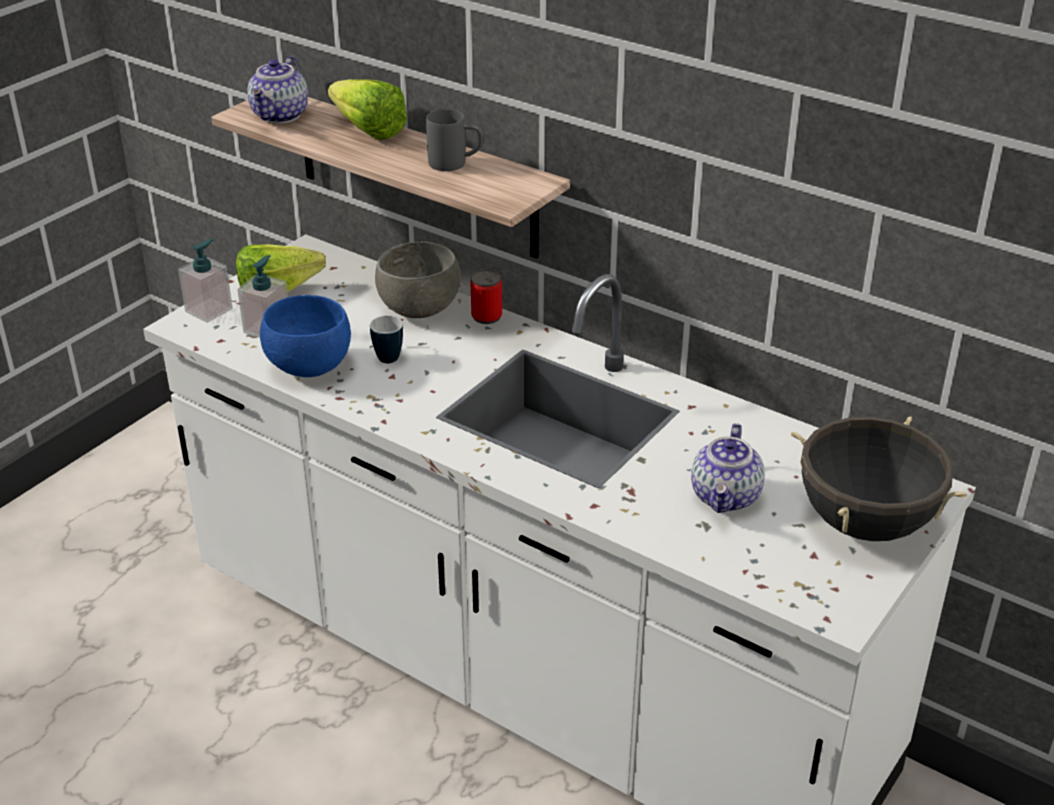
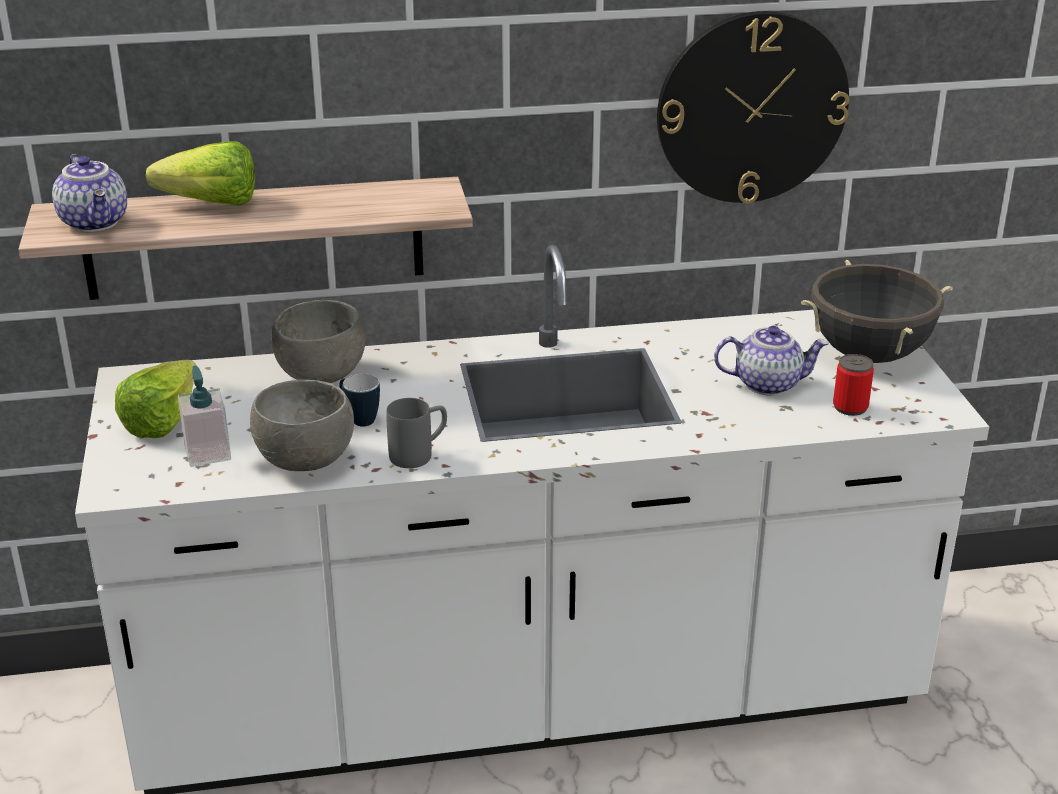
camera: 45 degrees left, 5 degrees down
(209, 310) = (118, 467): soap dispenser -> none
(310, 368) = (307, 461): blue bowl -> grey bowl
(456, 164) = (345, 199): grey mug -> grey mug (419, 454)
(486, 316) = (389, 355): can -> can (850, 407)
(726, 497) = (768, 383): teapot -> teapot turned 60 degrees counterclockwise
(849, 213) = (752, 108): none -> wall clock

